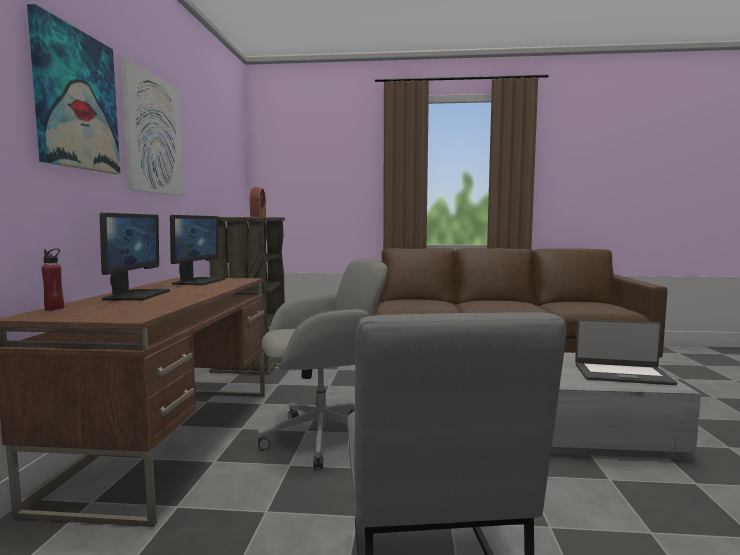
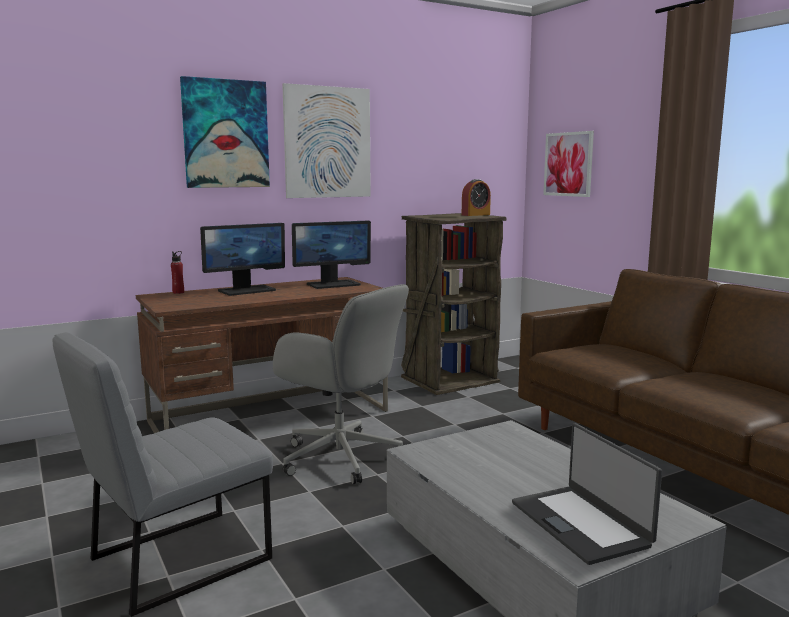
camera: 55 degrees right, 5 degrees up
(296, 181) = (568, 164): none -> picture

